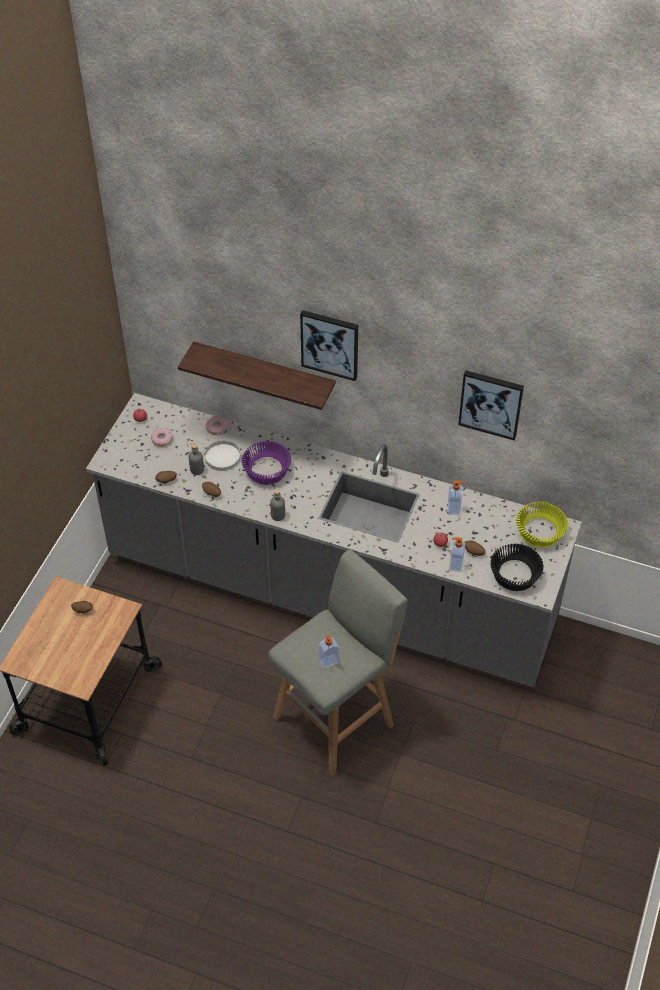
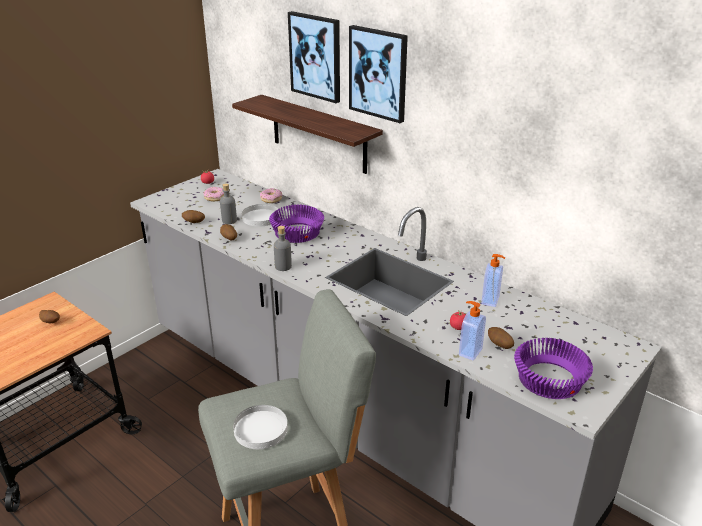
camera: 20 degrees right, 20 degrees down
(329, 662) = (261, 429): soap dispenser -> white plate
(491, 403) = (554, 144): picture -> picture (316, 56)
(515, 575) = (549, 381): black bowl -> purple bowl
(539, 531) = (598, 343): yellow bowl -> none

